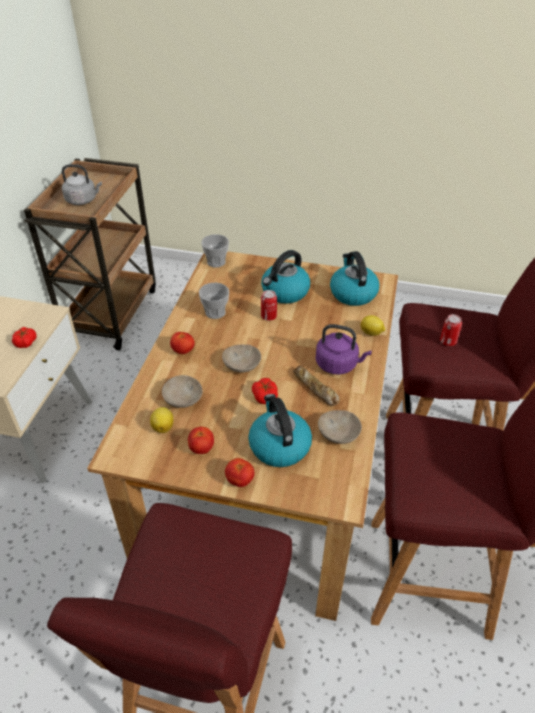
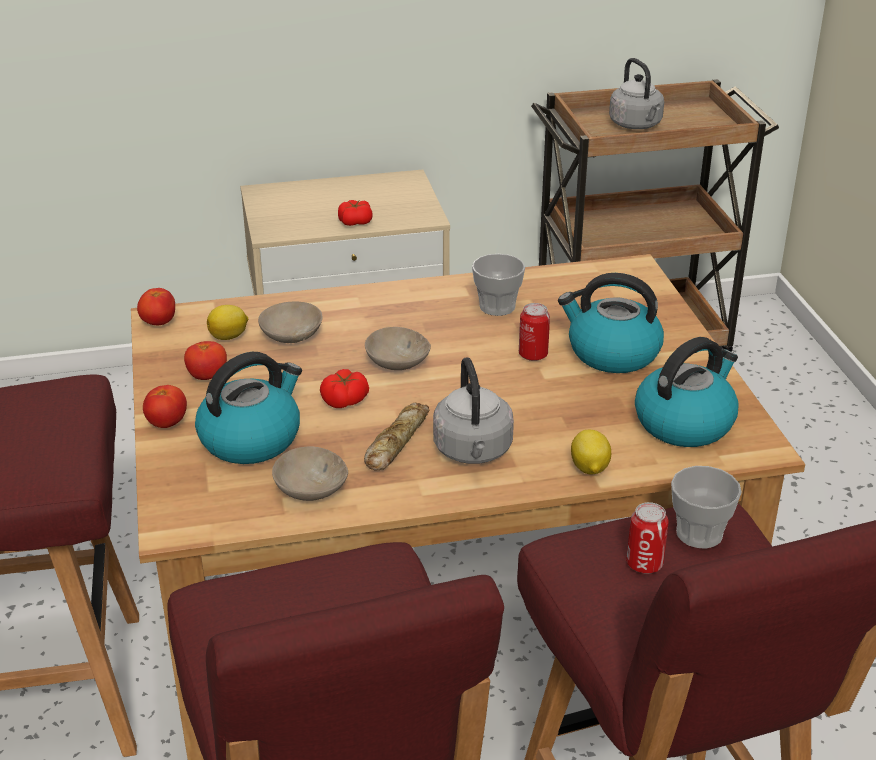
camera: 65 degrees right, 10 degrees down
(183, 351) = (388, 307): tomato -> tomato (158, 323)
(216, 262) = (623, 272): cup -> cup (699, 533)
(338, 364) = (473, 451): purple kettle -> grey kettle

